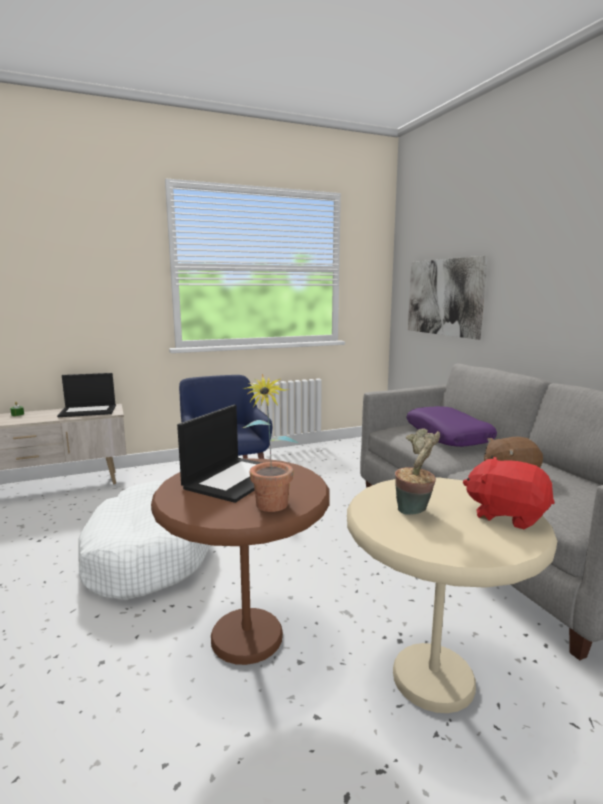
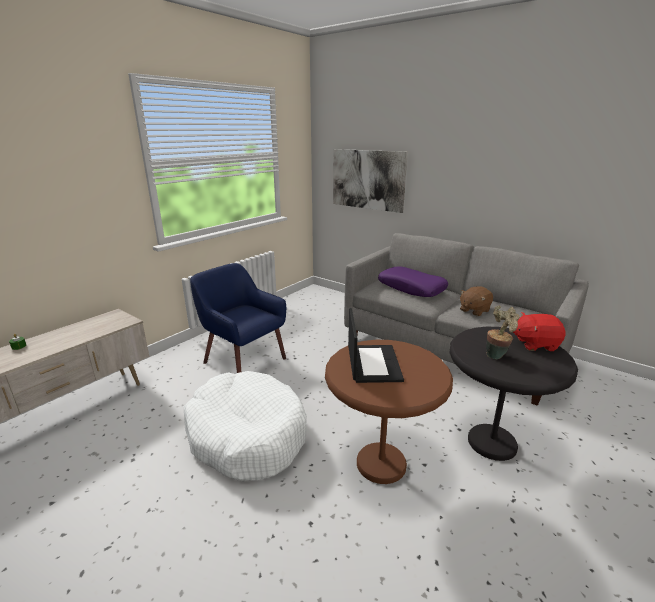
camera: 30 degrees left, 10 degrees up
(88, 411) = (98, 324): laptop -> none
(270, 509) = (429, 379): potted plant -> none
(433, 678) = (492, 443): beige side table -> black side table

